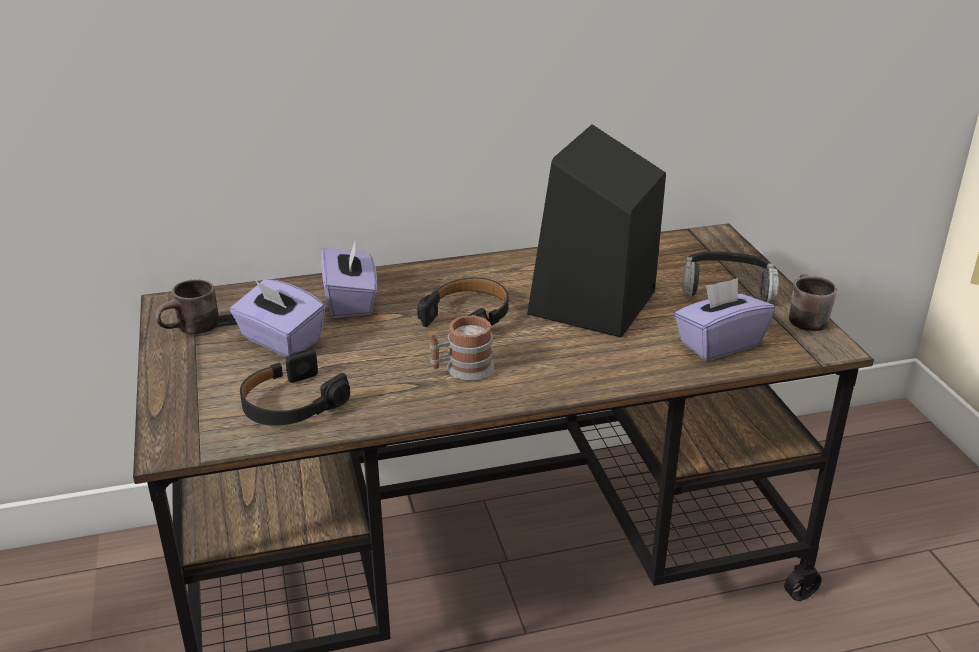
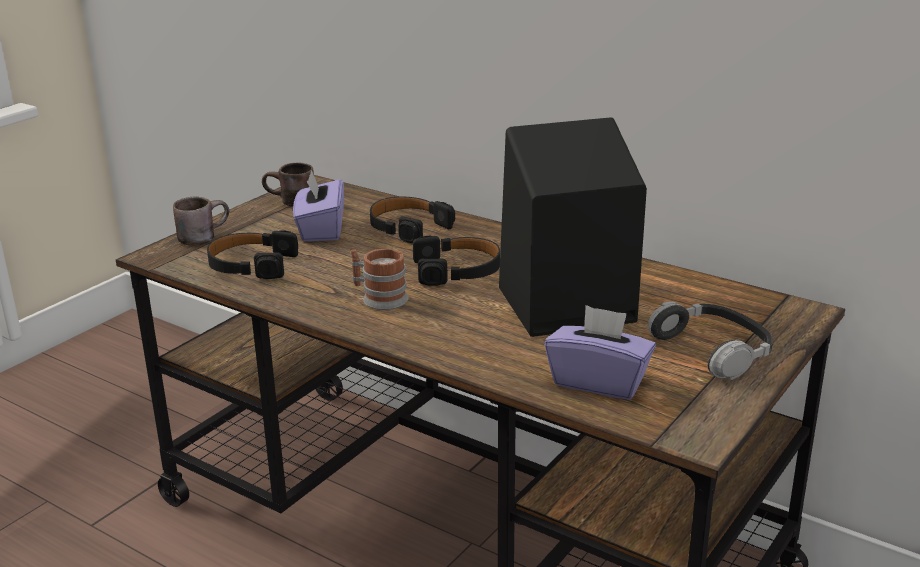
camera: 50 degrees right, 5 degrees down
(351, 301) = (408, 227): purple tissue box -> black headphones
(802, 318) = (725, 406): brown mug -> brown mug (202, 236)

